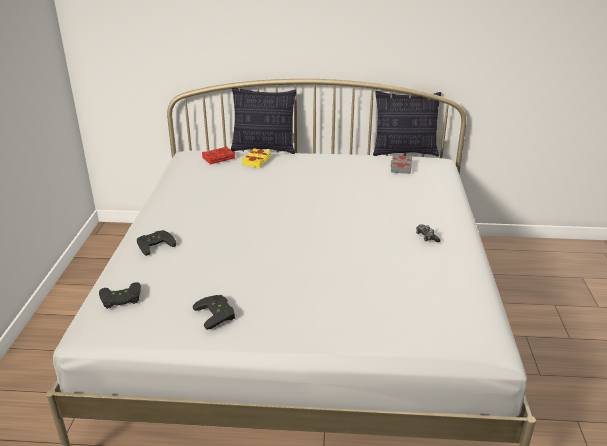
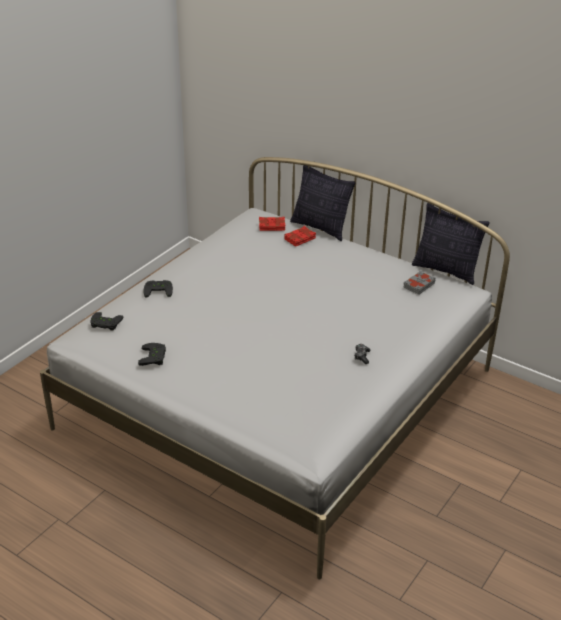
camera: 30 degrees right, 5 degrees up
(257, 161) = (300, 239): yellow book -> red book

